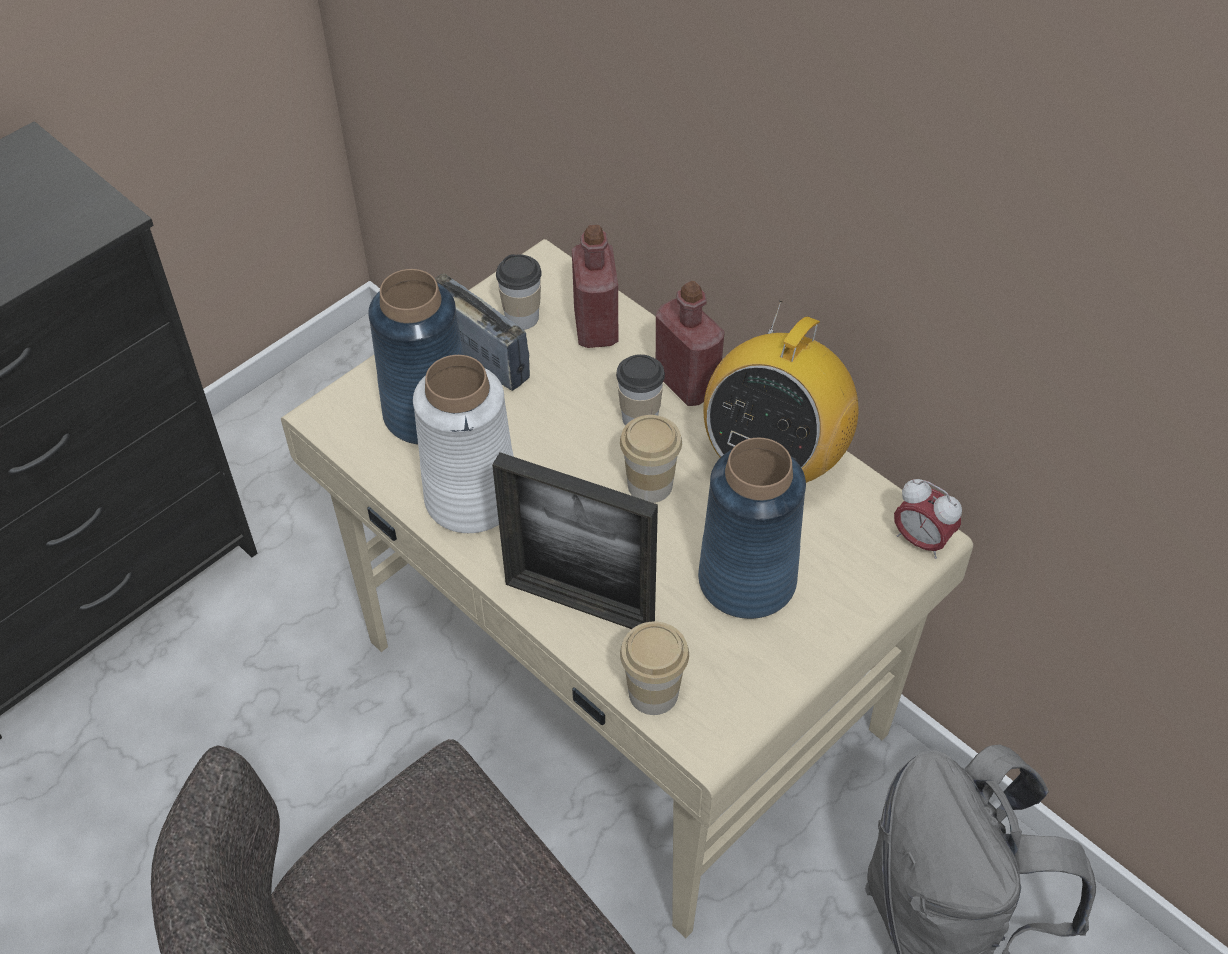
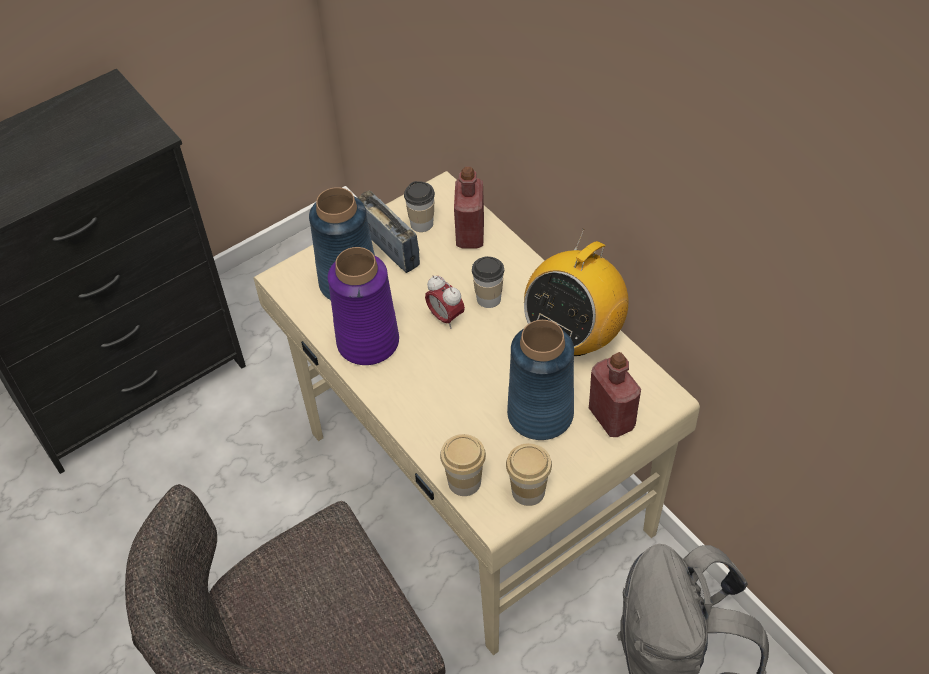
camera: 10 degrees right, 0 degrees up
(472, 497) = (368, 341): white vase -> purple vase
(579, 603) = (426, 418): picture frame -> none
(650, 485) = (487, 344): cup -> cup (528, 491)
(687, 383) = (524, 278): red bottle -> red bottle (611, 418)
(921, 541) = (663, 400): alarm clock -> alarm clock (445, 317)

